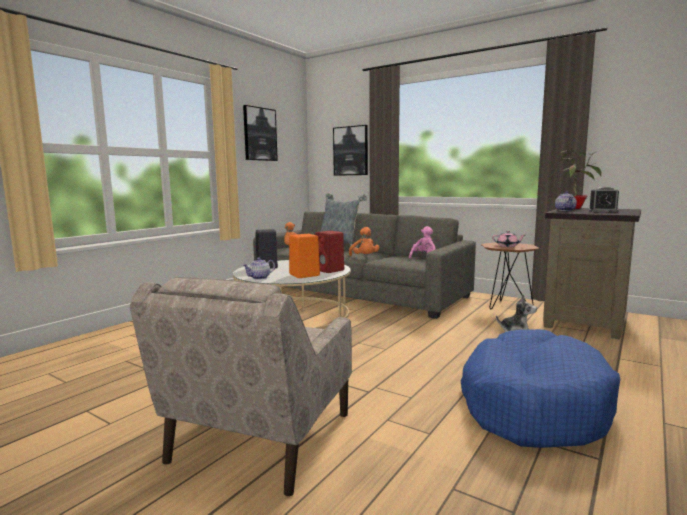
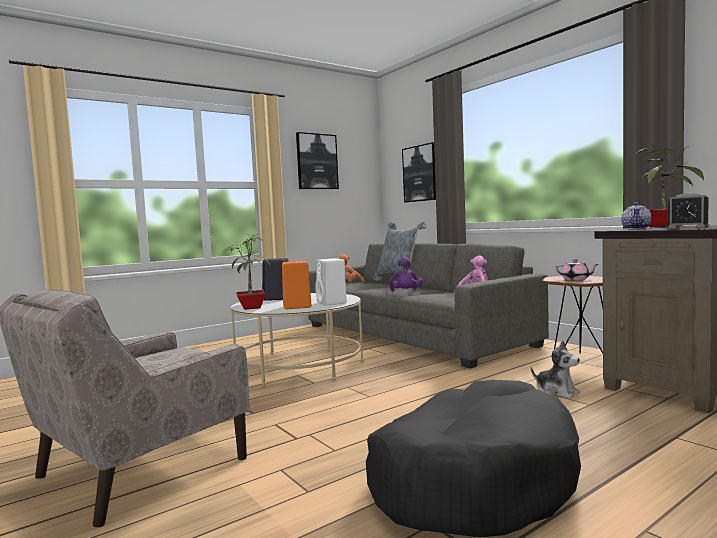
camera: 20 degrees right, 5 degrees down
(259, 278) = (250, 308): teapot -> potted plant
(330, 270) = (332, 303): red speaker -> white speaker
(364, 257) = (406, 293): orange plush toy -> purple plush toy
(532, 404) = (472, 478): blue dog bed -> black dog bed

